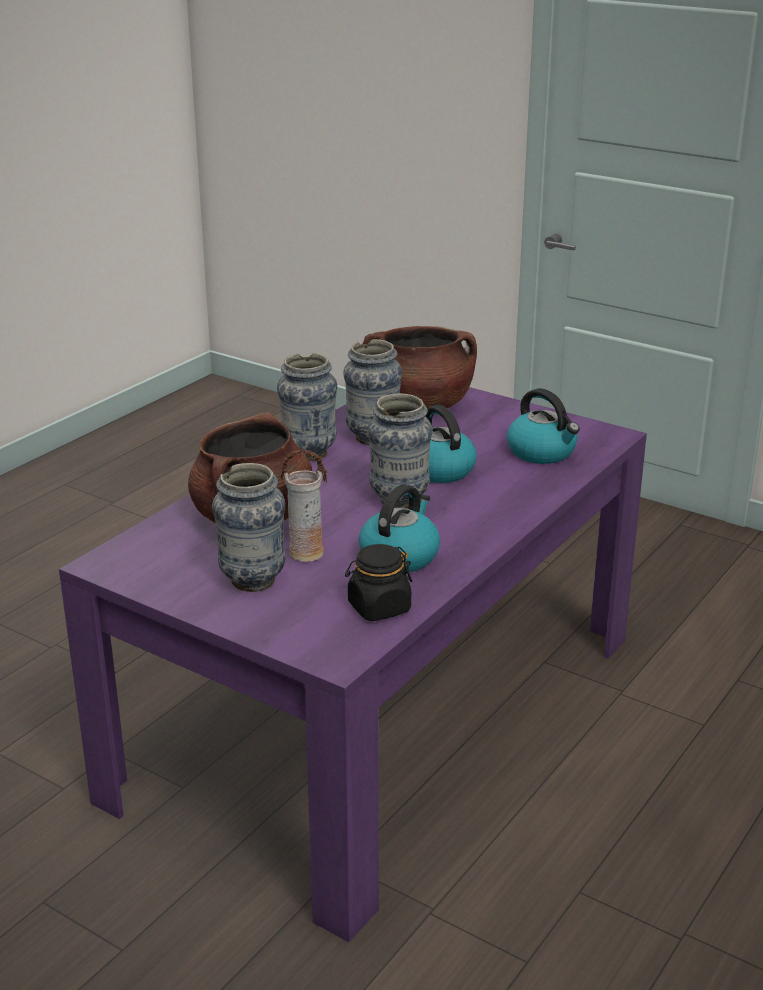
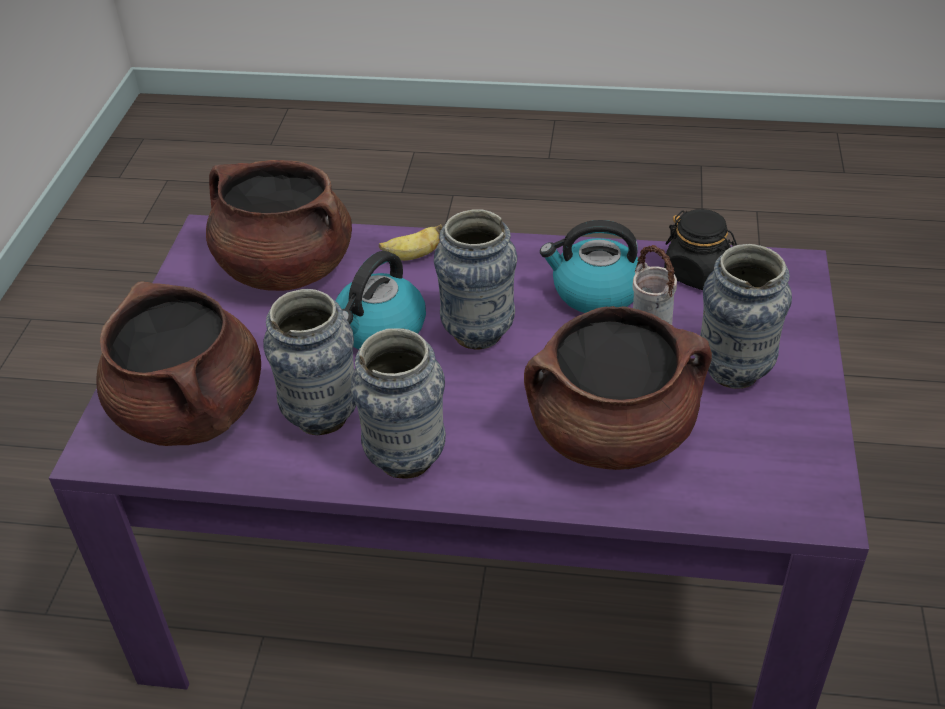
camera: 115 degrees left, 15 degrees up
(516, 498) = (413, 256): none -> banana
(542, 452) = (285, 269): kettle -> brown cooking pot

